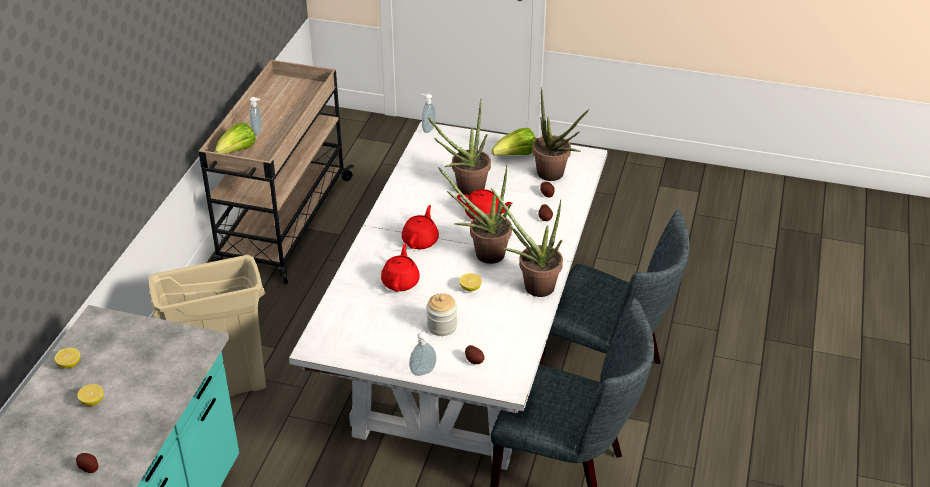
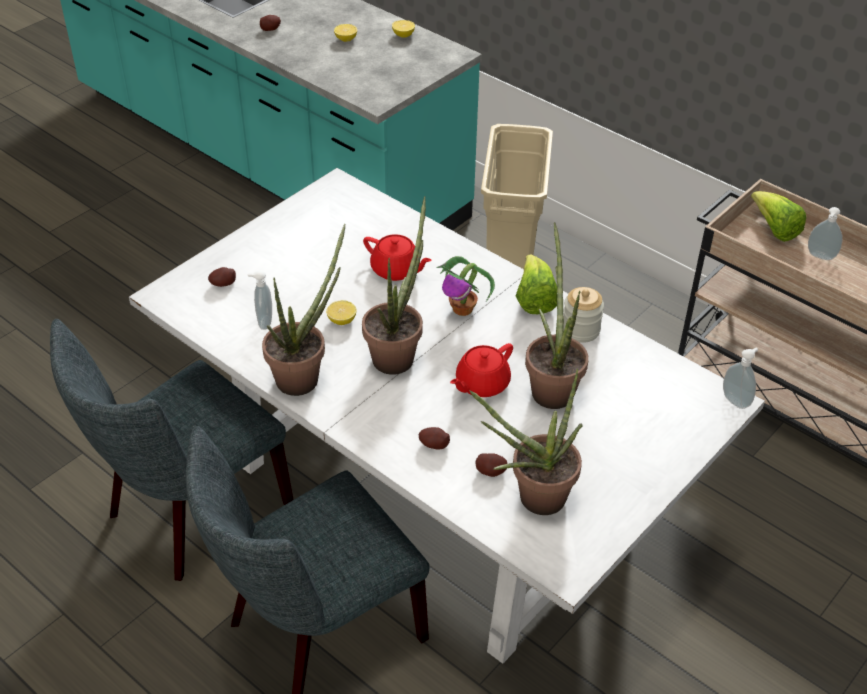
camera: 115 degrees right, 5 degrees up
(420, 240) = (463, 309): red teapot -> potted plant
(423, 373) = (238, 243): soap dispenser -> soap dispenser (263, 322)
(442, 326) = (295, 277): jar -> jar (580, 330)
(515, 156) = (612, 474): lettuce -> lettuce (534, 299)

